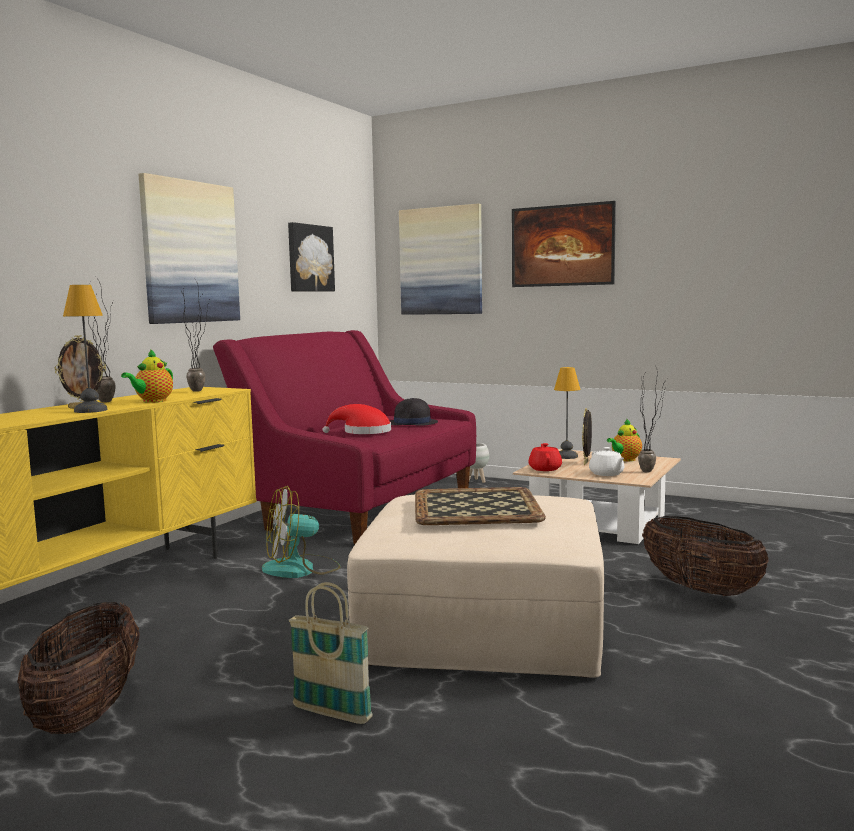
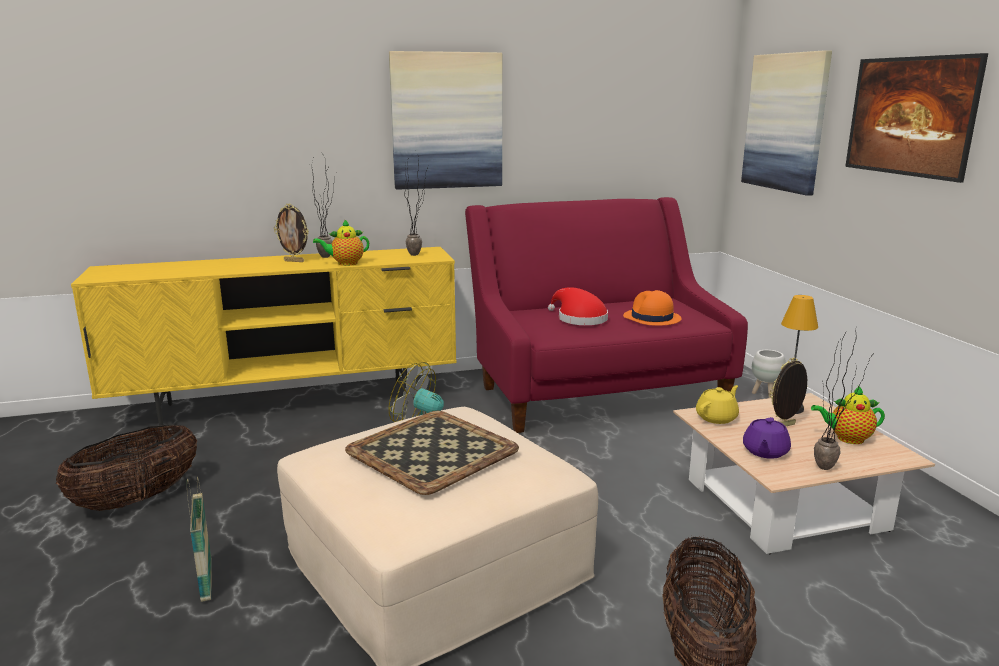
camera: 45 degrees right, 10 degrees up
(91, 410) = (283, 267): table lamp -> none
(309, 258) = (615, 118): picture -> none
(412, 423) = (651, 318): black hat -> orange hat
(545, 469) = (717, 418): red teapot -> yellow teapot
(606, 474) = (765, 452): white teapot -> purple teapot

